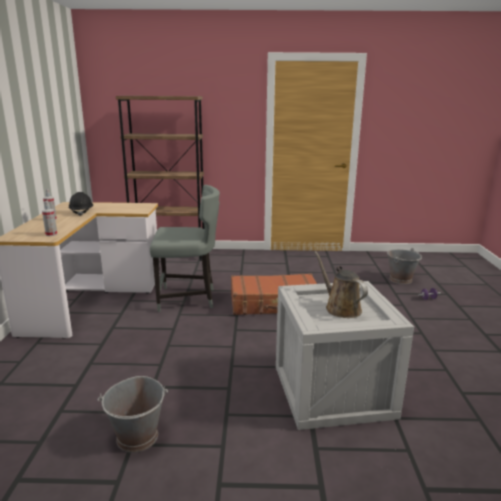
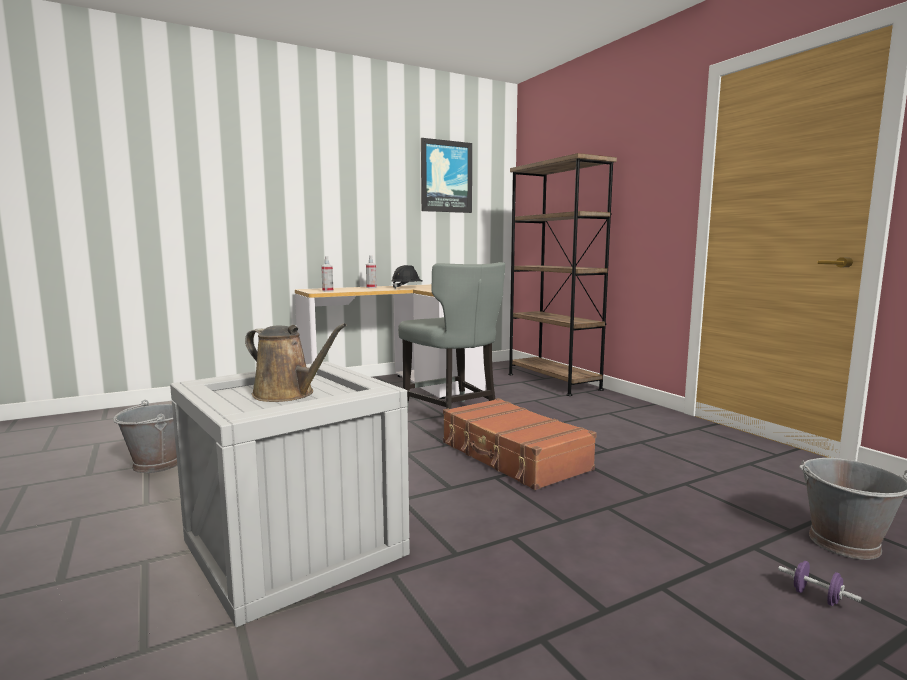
camera: 60 degrees right, 10 degrees down
(52, 99) = (446, 176): none -> picture
(340, 308) = (288, 394): brown watering can -> brown watering can turned 90 degrees clockwise

